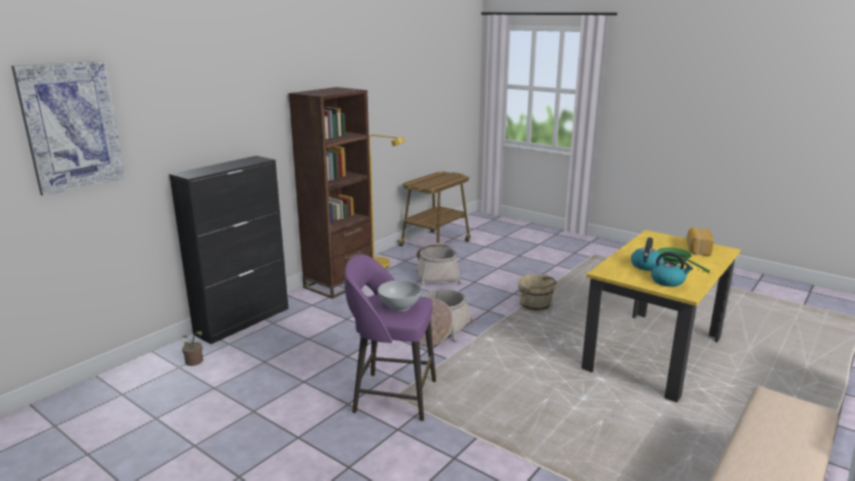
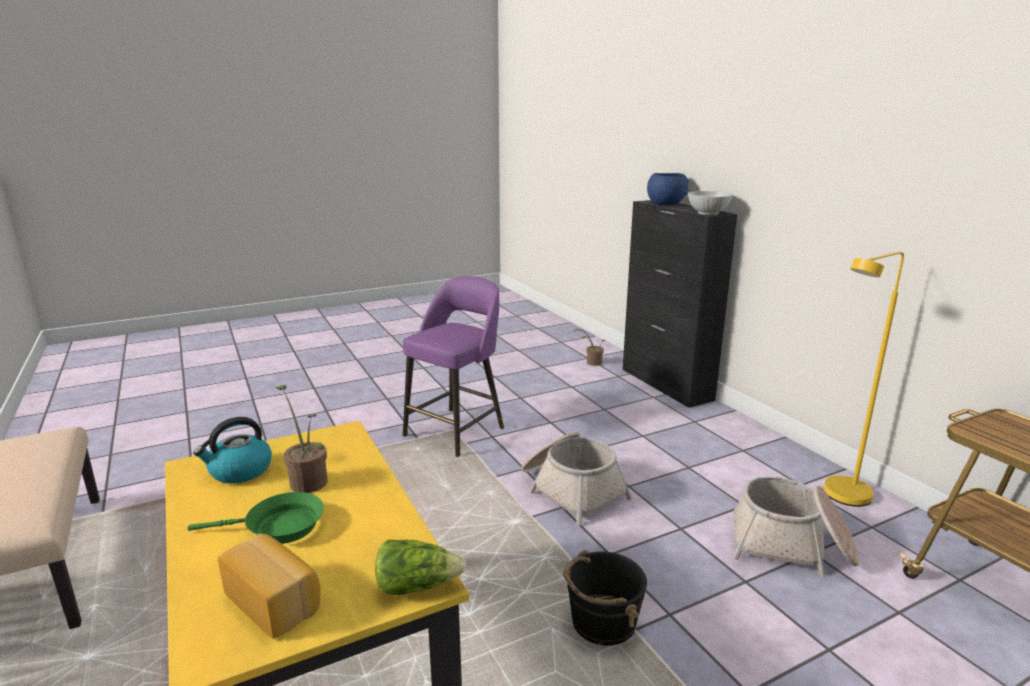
camera: 115 degrees right, 0 degrees up
(71, 126) = (617, 135): picture -> none
(206, 170) = (665, 204): none -> blue bowl
(339, 283) = (765, 448): brown bookcase -> none
(399, 307) = (443, 333): white bowl -> white bowl (708, 213)
(535, 305) = (602, 622): beige bucket -> black bucket
(646, 266) = (308, 480): kettle -> potted plant
(655, 235) = (417, 585): none -> lettuce

